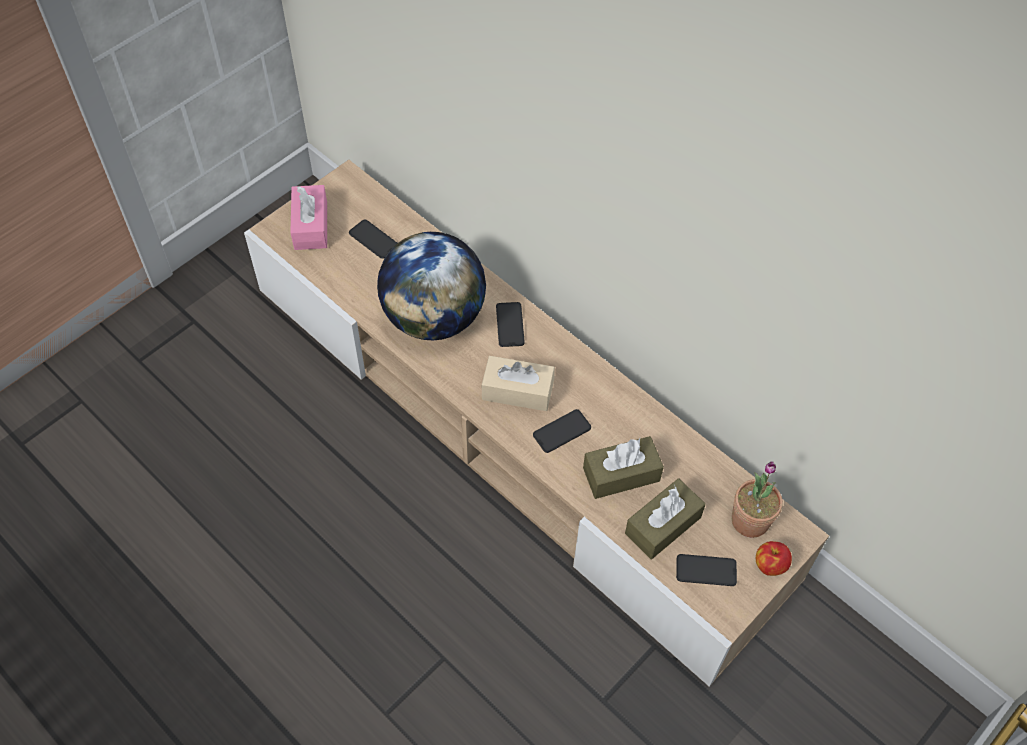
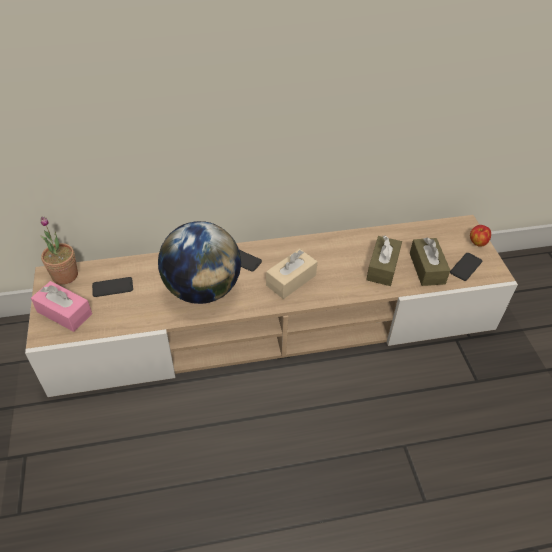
camera: 55 degrees left, 10 degrees down
(562, 431) = (335, 276): phone -> none
(750, 520) = (446, 235): potted plant -> potted plant (65, 275)

